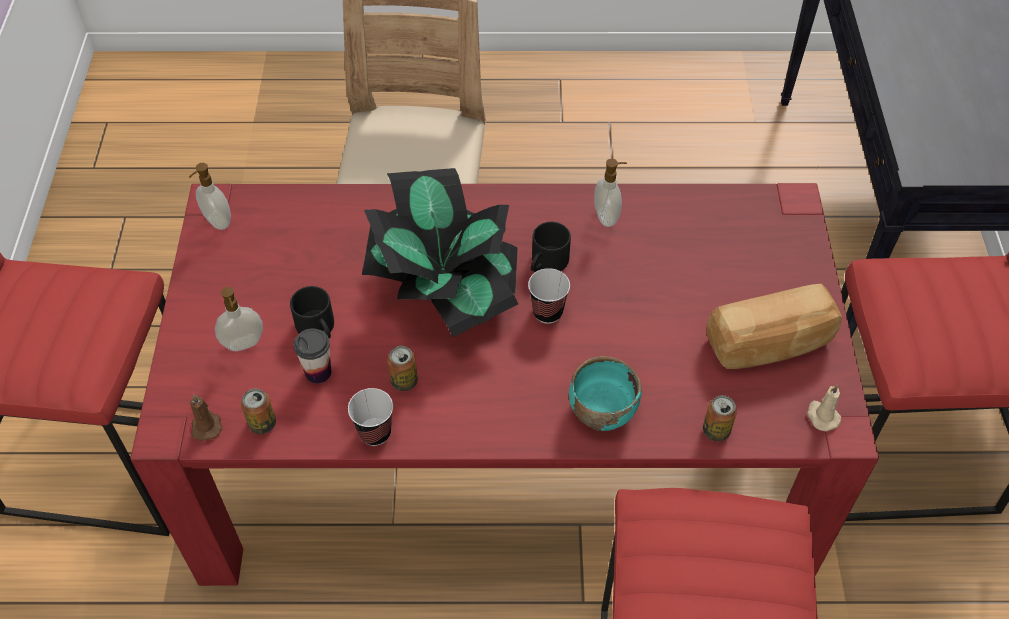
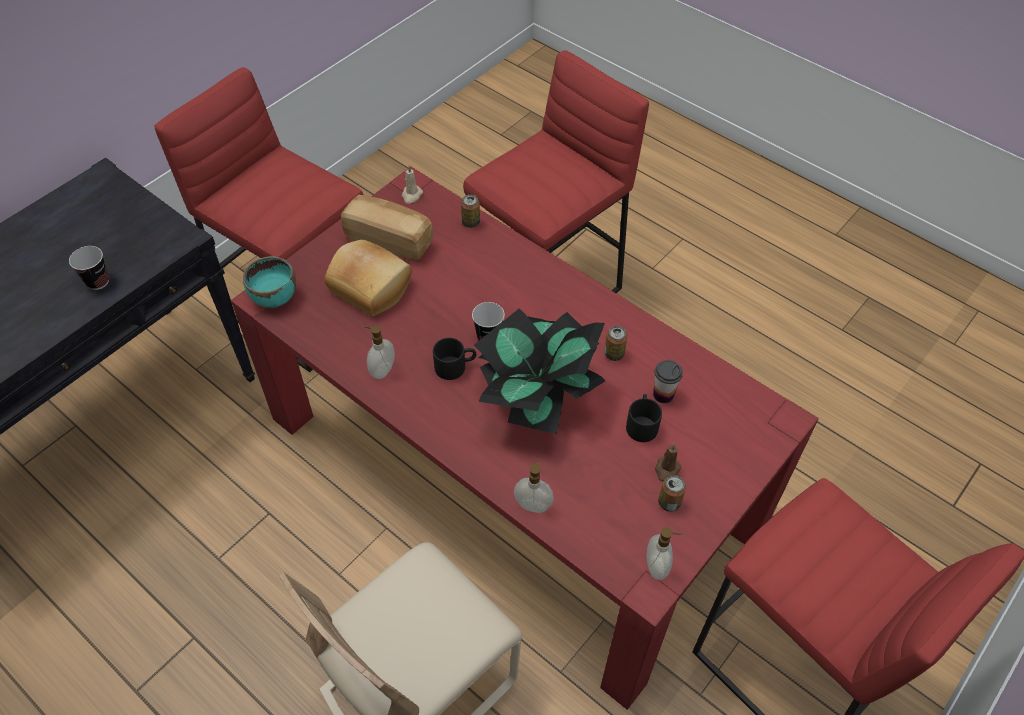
camera: 140 degrees left, 0 degrees up
(206, 425) = (757, 406): brown candle -> brown candle (666, 470)
(244, 344) = (700, 446): soap dispenser -> soap dispenser (533, 504)
(262, 424) = (720, 385): can -> can (669, 502)
(375, 432) = (655, 337): cup -> cup (98, 281)
(601, 410) = (517, 267): turquoise bowl -> turquoise bowl (274, 297)
(718, 282) = (371, 286): none -> bread

